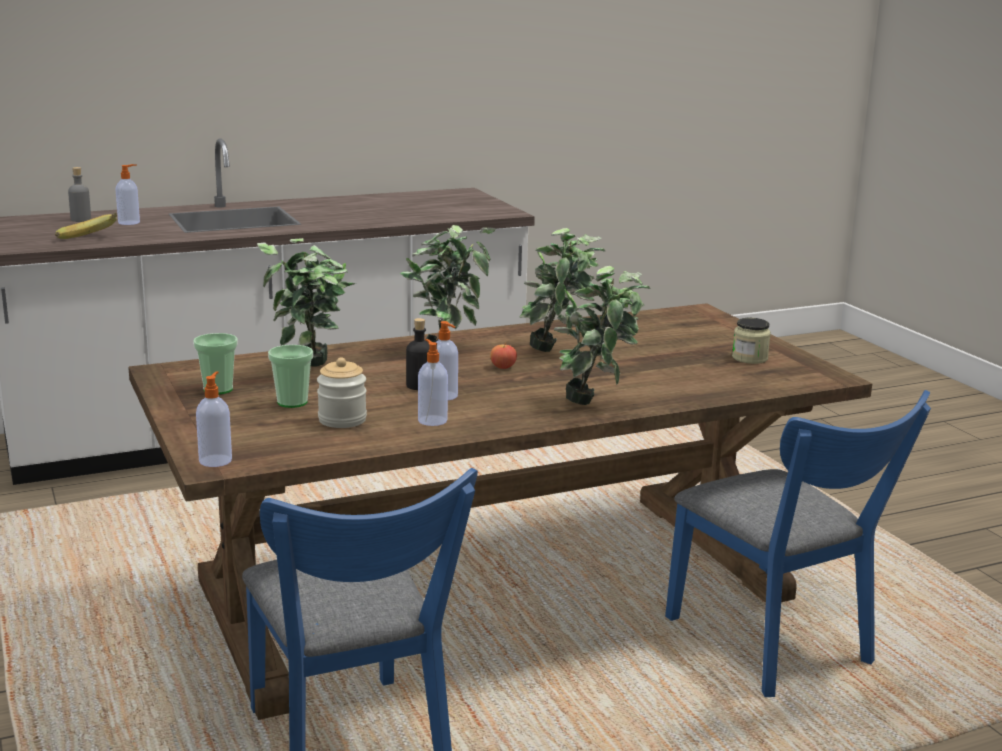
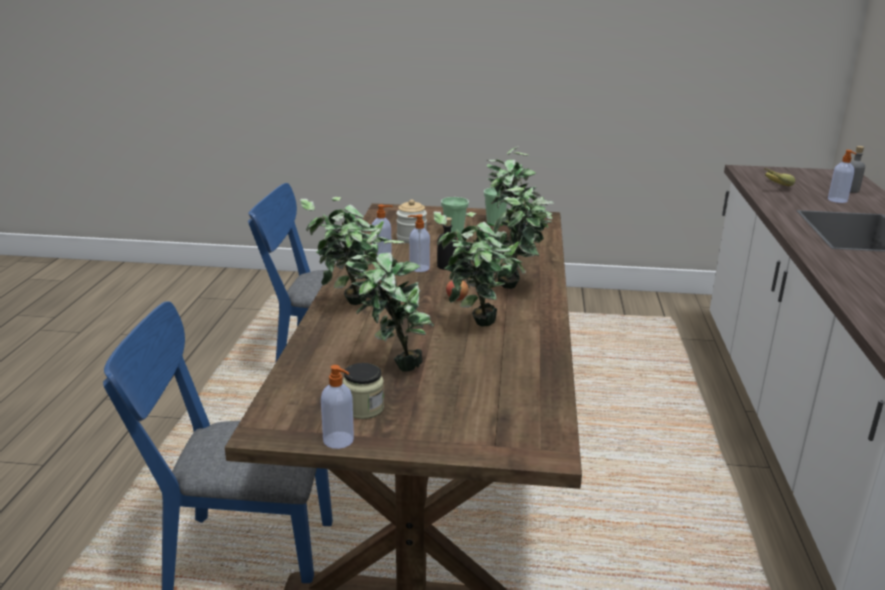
camera: 120 degrees right, 5 degrees up
(216, 460) = (391, 210): soap dispenser -> soap dispenser (339, 440)
(676, 363) = (392, 366): none -> potted plant

